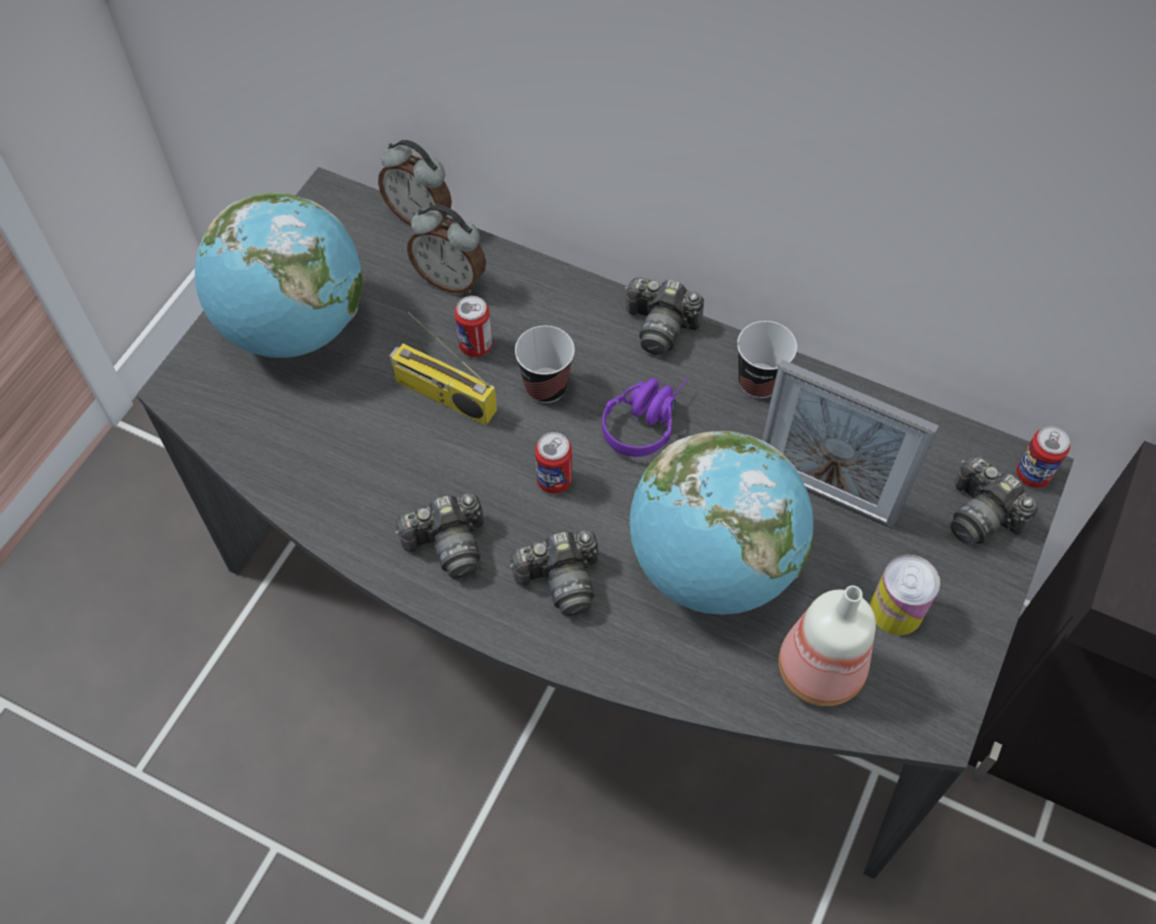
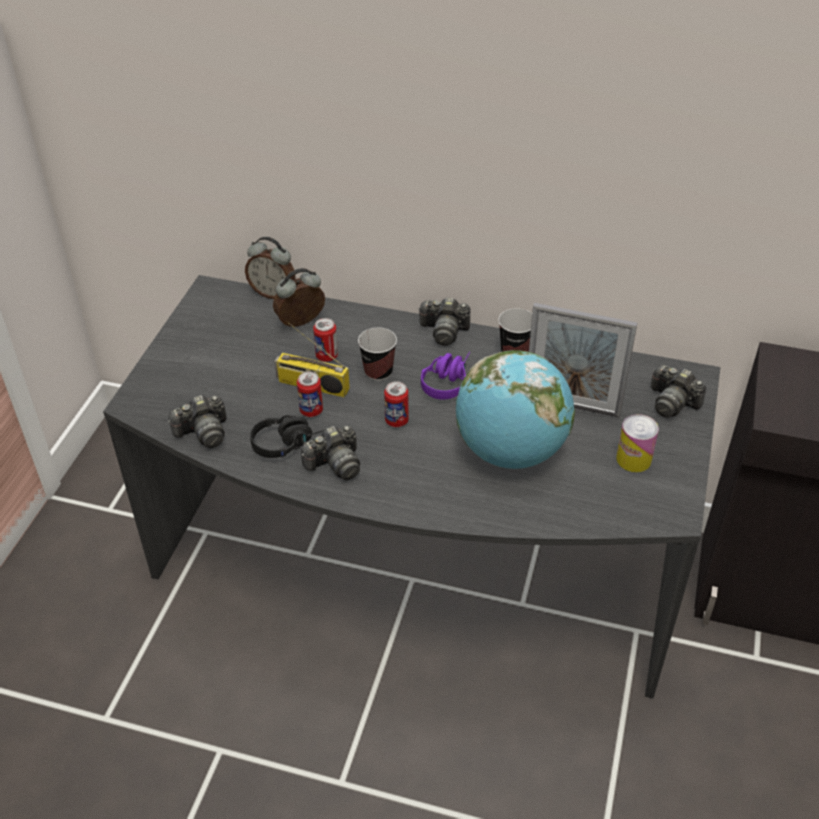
camera: 10 degrees left, 15 degrees down
(294, 327) = (203, 361): globe -> none
(389, 494) = (289, 442): none -> black headphones
(451, 279) = (301, 323): alarm clock -> alarm clock turned 135 degrees clockwise
(560, 580) = (414, 473): camera -> camera (203, 432)
(818, 672) = (593, 499): bottle -> none
(1032, 474) = (697, 378): can -> can (311, 410)

